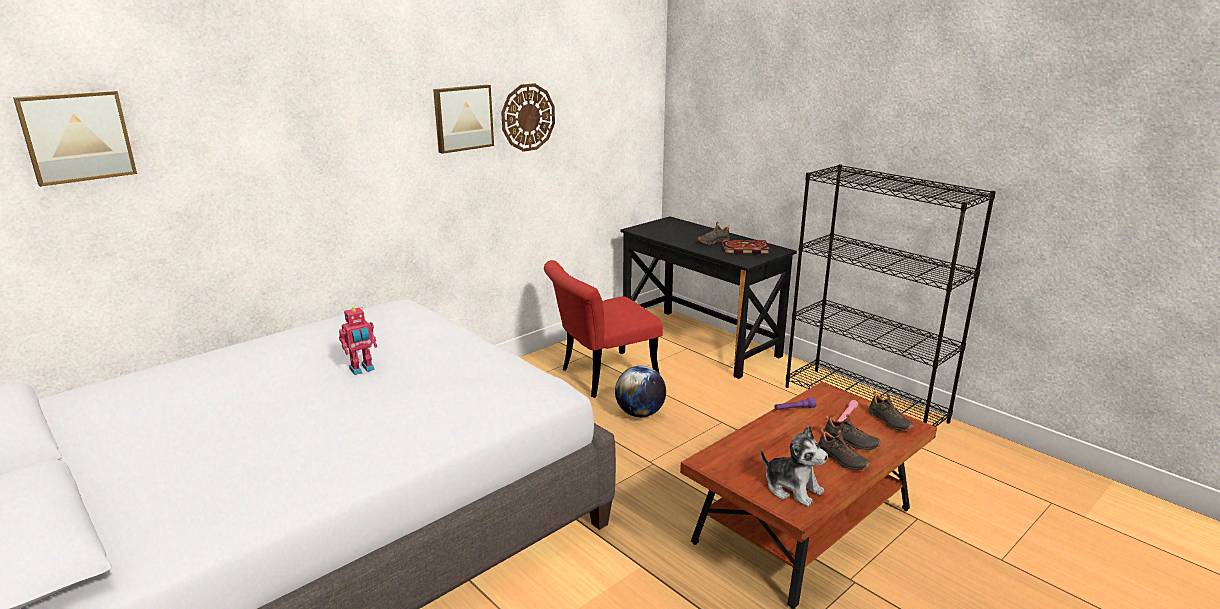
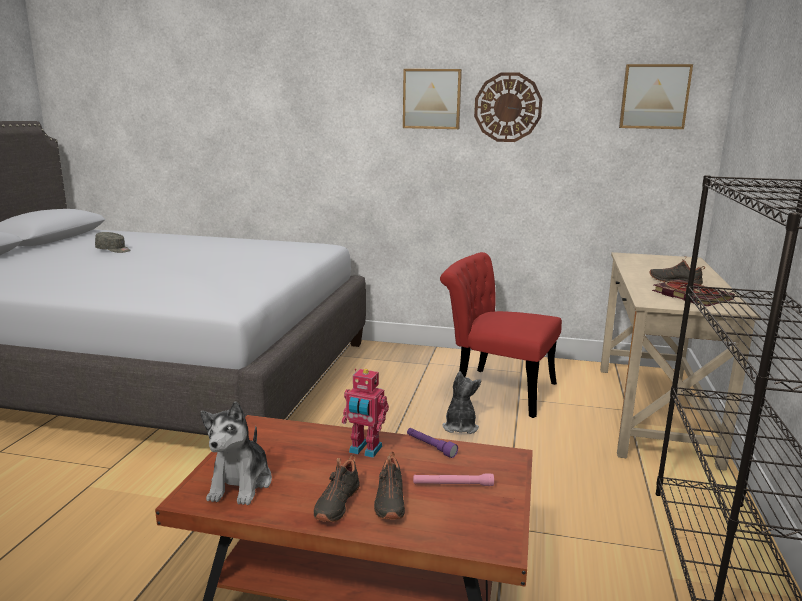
camera: 55 degrees right, 5 degrees down
(77, 136) = (160, 78): picture -> picture (654, 97)
(192, 413) = (113, 250): none -> grey cap
(362, 369) = (207, 261): toy robot -> toy robot (364, 450)
(640, 413) = (460, 426): globe -> plush toy
(700, 342) = (654, 412): black desk -> beige desk
(888, 422) = (484, 520): black shoe -> none

